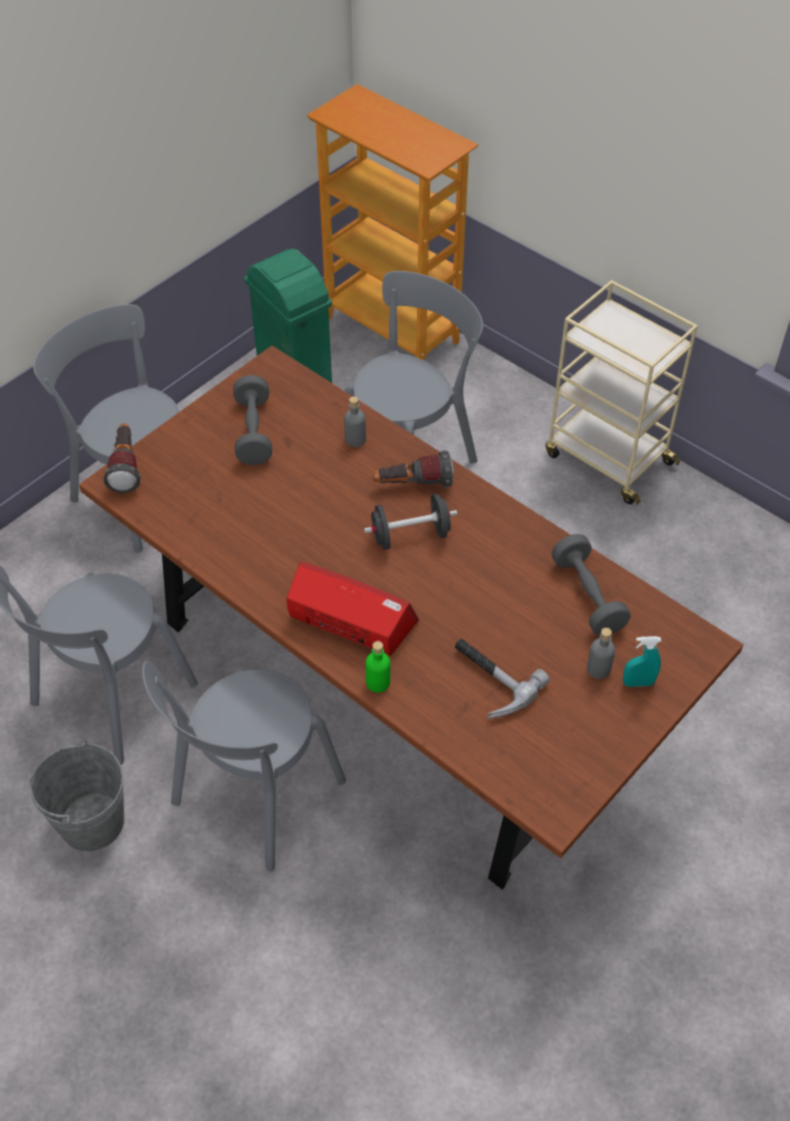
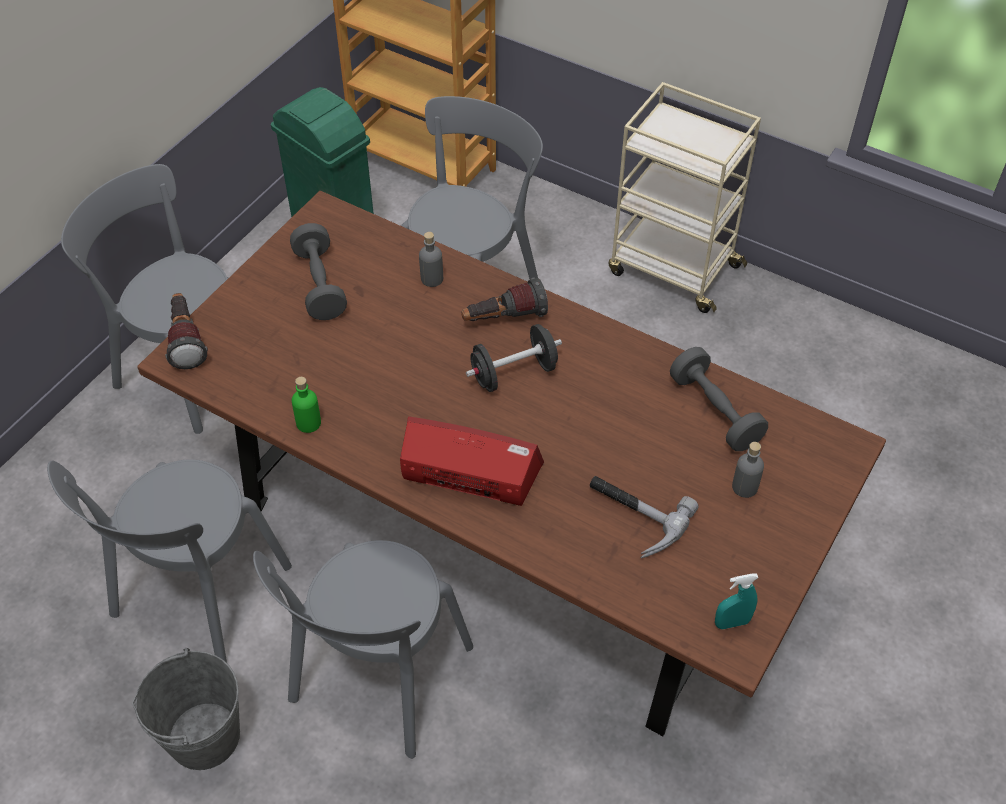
camera: 10 degrees left, 0 degrees up
(378, 682) = (514, 536): green bottle -> green bottle (308, 423)
(638, 683) = (789, 496): turquoise spray bottle -> turquoise spray bottle (732, 623)

